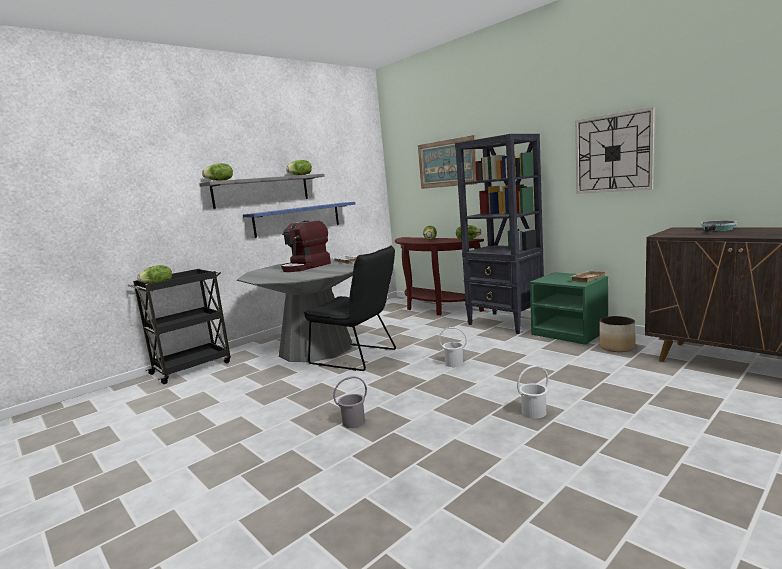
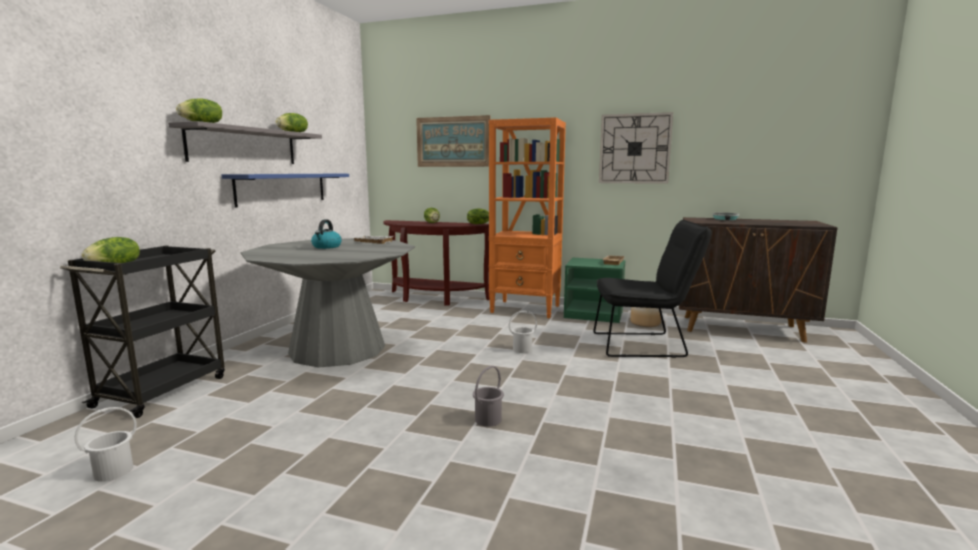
camera: 30 degrees left, 0 degrees up
(306, 267) = (326, 247): coffee machine -> kettle
(358, 357) = (406, 354): black chair -> black chair (644, 345)
(506, 323) = (526, 309): black bookcase -> orange bookcase
(533, 412) = (647, 383): white bucket -> white bucket (113, 471)

